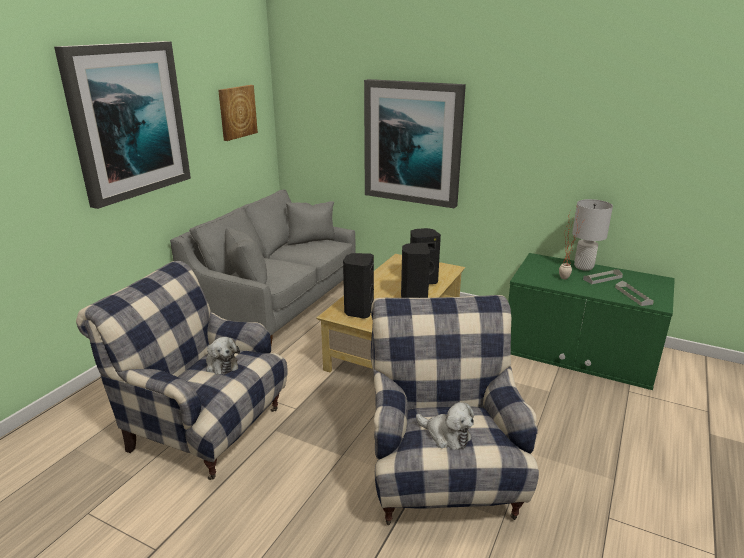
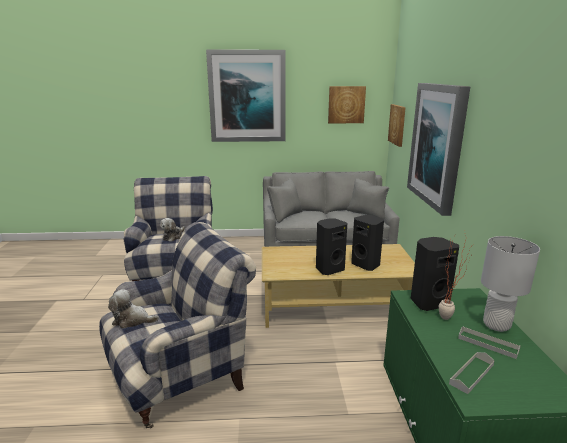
camera: 60 degrees right, 5 degrees down
(302, 128) = (397, 124): none -> picture
(358, 311) = (284, 256): black speaker -> black speaker (428, 302)
(446, 435) = (132, 320): plush toy -> plush toy turned 90 degrees clockwise

